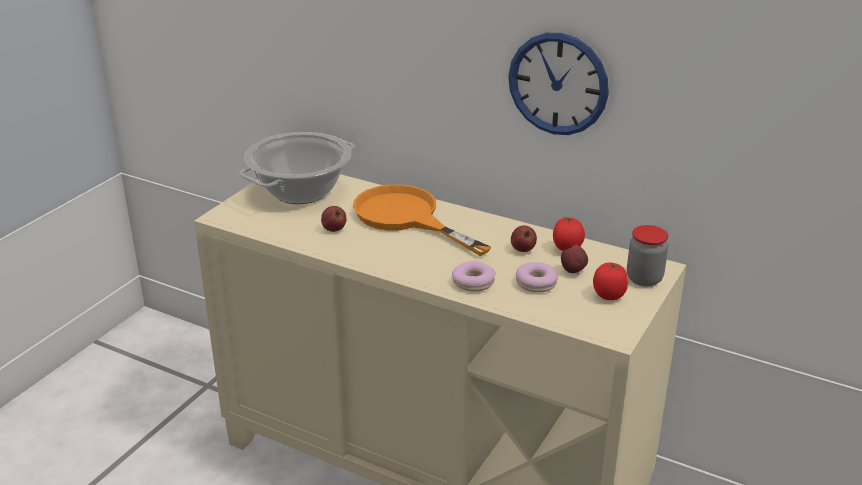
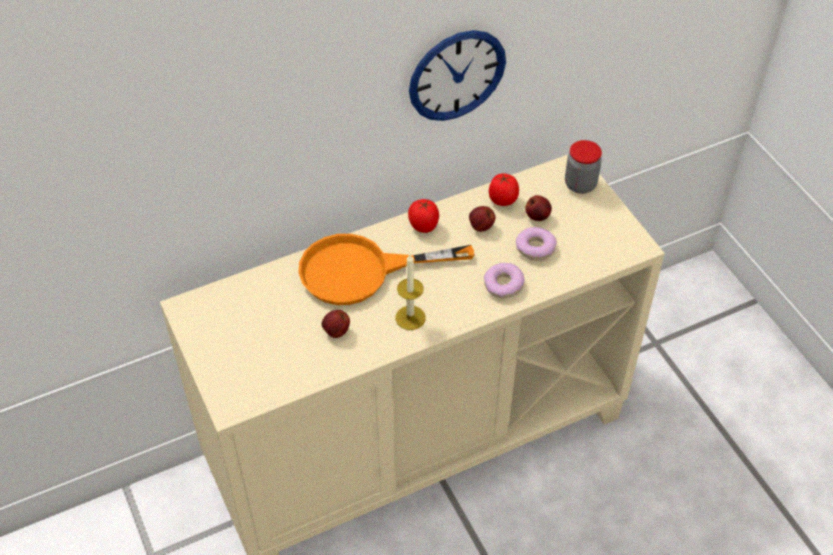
camera: 55 degrees left, 20 degrees up
(300, 191) = (239, 321): cooking pot -> none
(385, 254) = (410, 317): none -> candle
(609, 295) = (586, 217): tomato -> tomato (423, 226)

